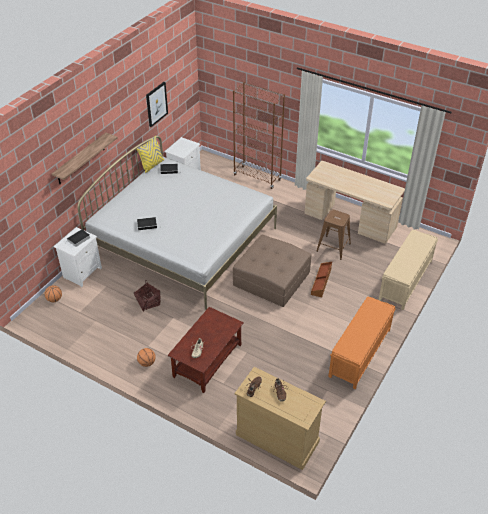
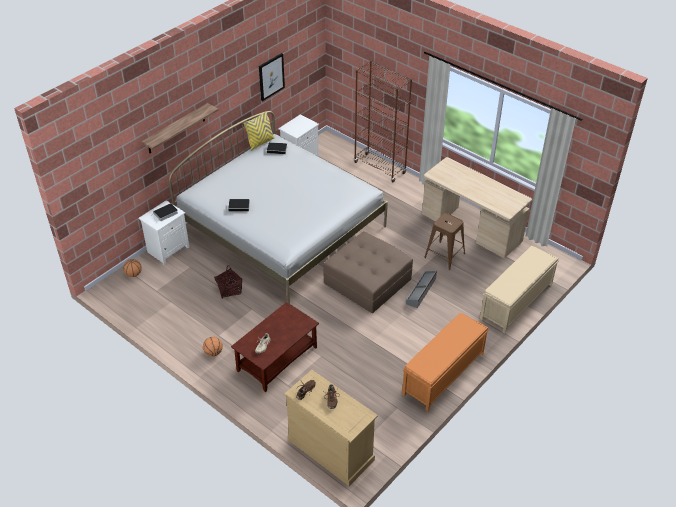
camera: 10 degrees right, 0 degrees up
(321, 282) = (421, 291): brown storage box -> grey storage box

